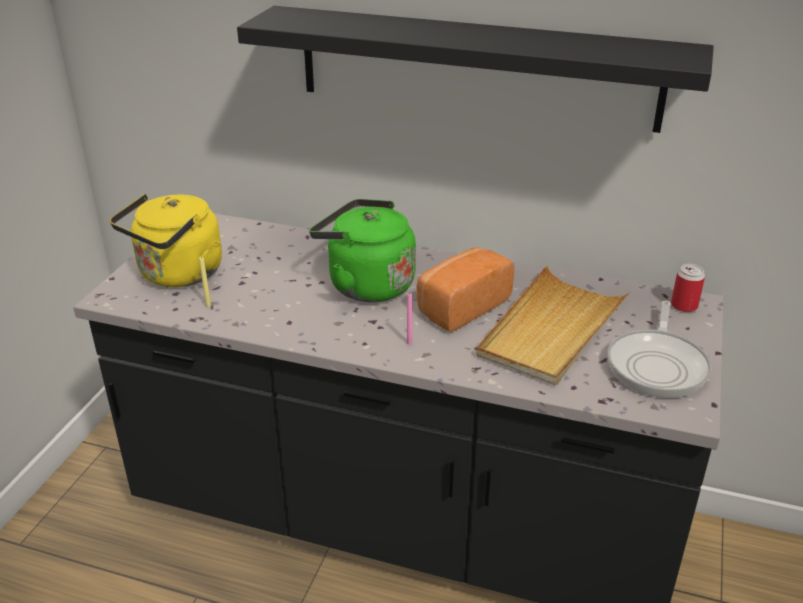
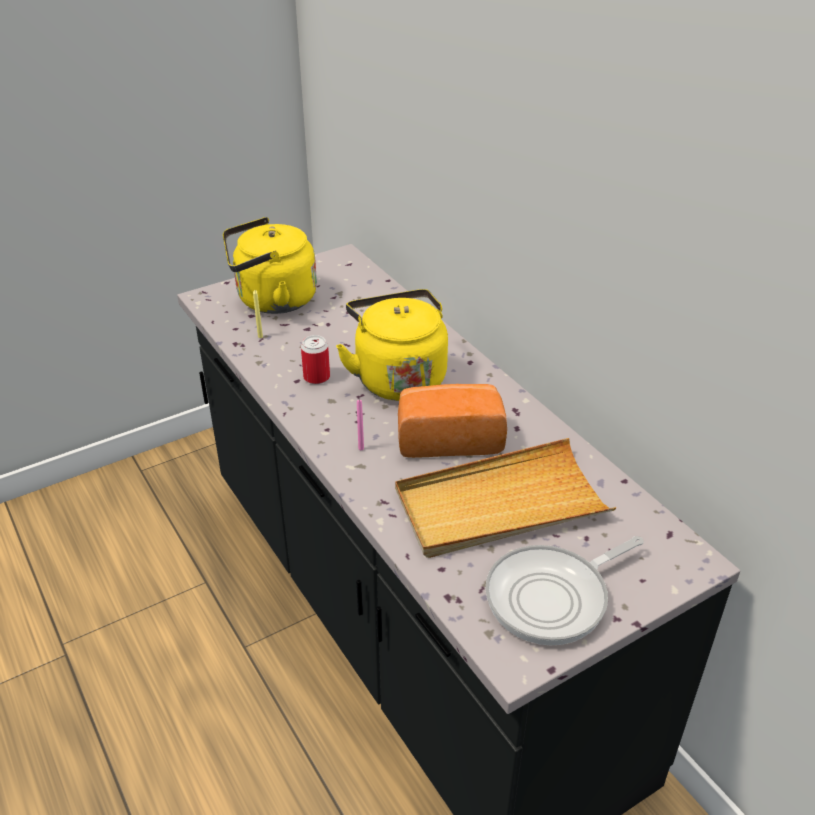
camera: 40 degrees right, 5 degrees up
(366, 284) = (398, 377): green kettle -> yellow kettle
(476, 68) = (556, 191): black shelf -> none
(684, 306) = (674, 556): can -> can (316, 377)

